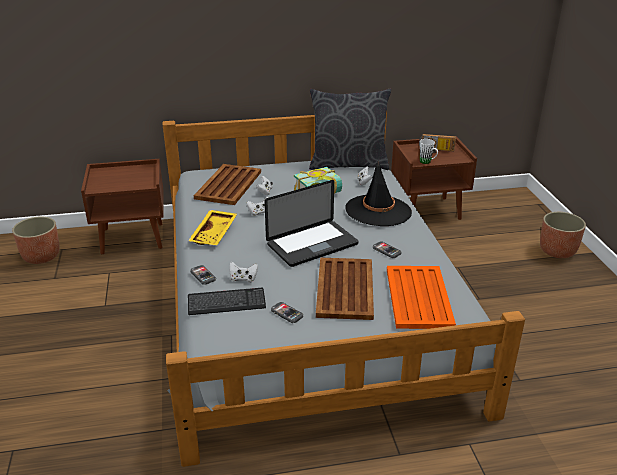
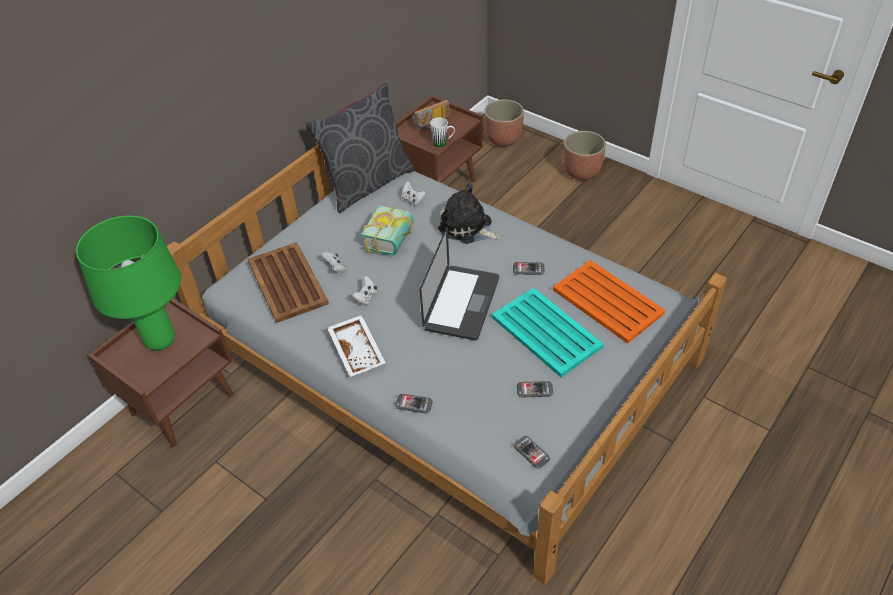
camera: 40 degrees left, 15 degrees up
(42, 256) = (104, 498): planter -> planter (503, 138)
(126, 176) = (160, 342): none -> green table lamp
(214, 234) = (358, 351): yellow tray -> white tray
(226, 303) = (474, 417): keyboard -> none
(231, 344) = (531, 452): none -> phone
(243, 279) = (453, 381): white game controller -> none
(345, 288) = (545, 331): brown tray -> turquoise tray
(378, 211) = (467, 228): black hat -> plush toy

